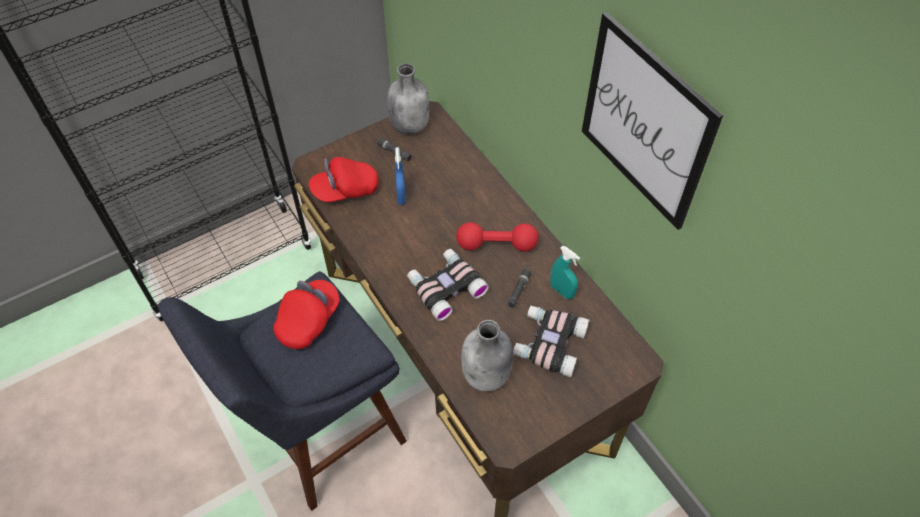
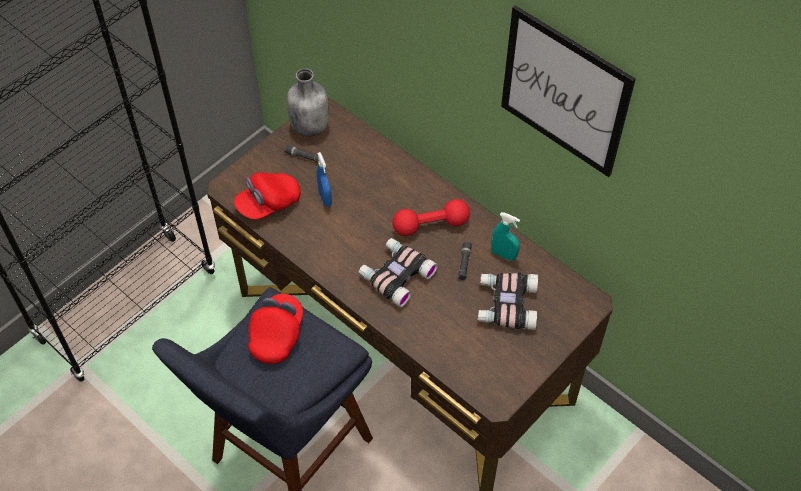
camera: 15 degrees left, 0 degrees up
(486, 376) = (459, 346): grey bottle -> none

